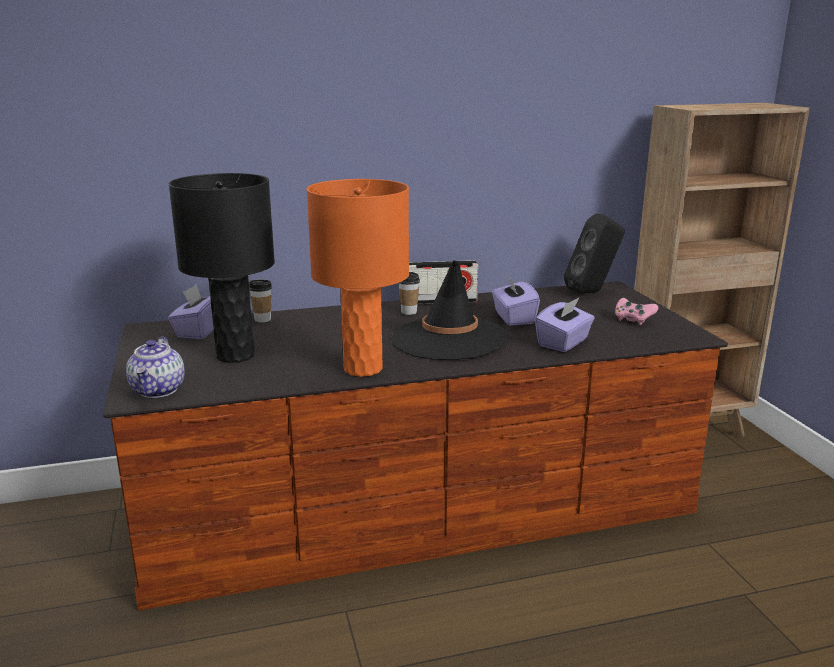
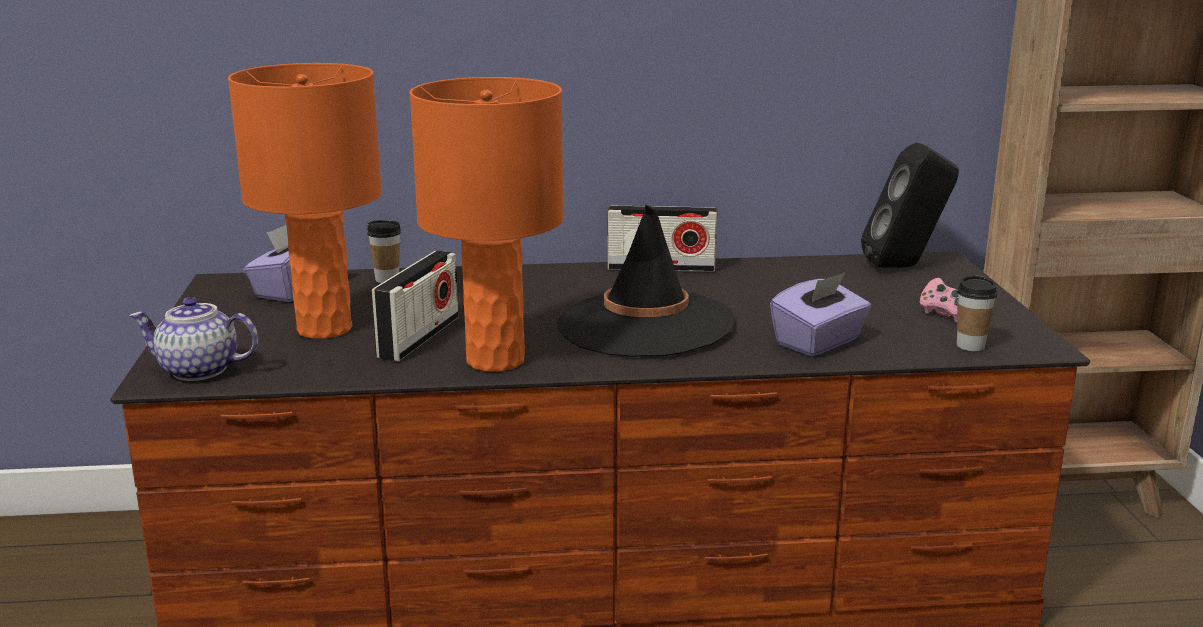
camera: 10 degrees right, 0 degrees up
(158, 390) = (197, 370): teapot -> teapot turned 90 degrees clockwise
(236, 355) = (325, 329): black table lamp -> orange table lamp
(303, 357) = (419, 337): none -> radio
(409, 312) = (604, 281): cup -> cup (970, 346)
(513, 318) = (759, 299): purple tissue box -> none

